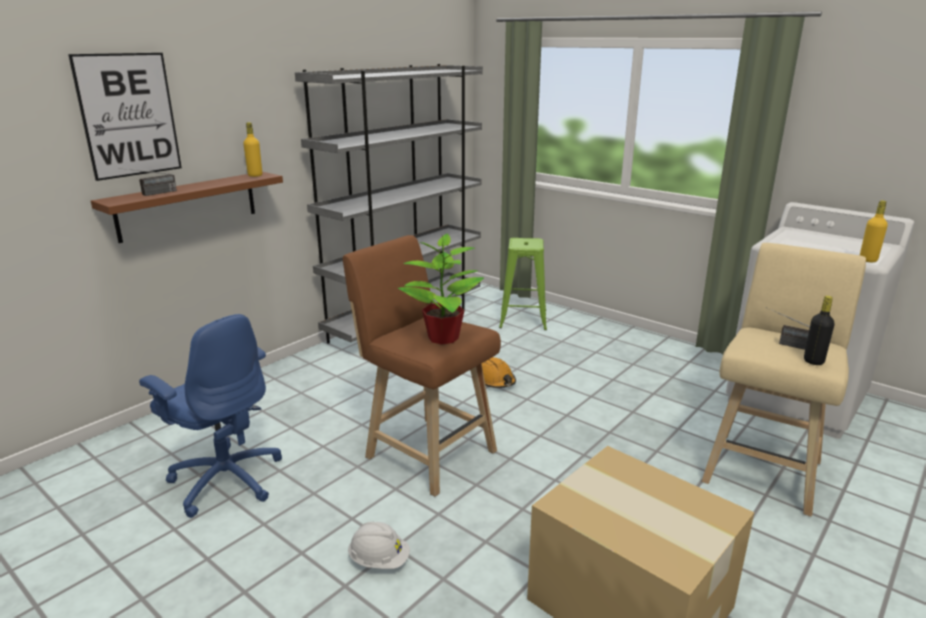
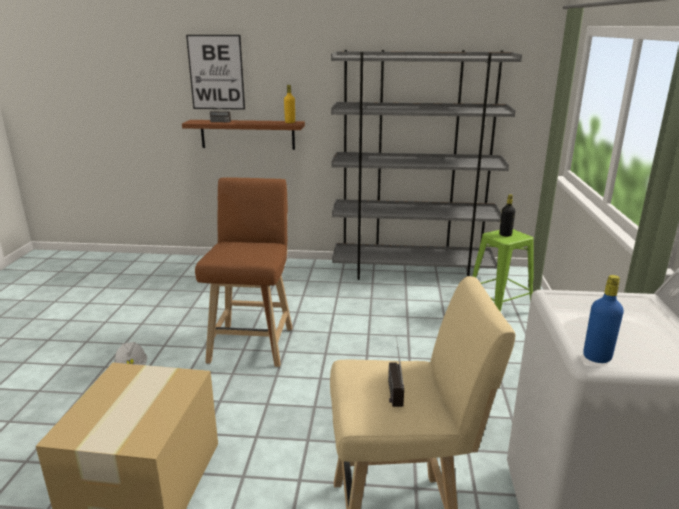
camera: 55 degrees right, 0 degrees up
(226, 479) = (171, 298): blue office chair -> none
(442, 338) = (234, 254): potted plant -> none
(495, 381) = (376, 334): orange hard hat -> none
(813, 361) = (365, 406): black bottle -> black bottle (505, 234)
(868, 260) = (597, 357): yellow bottle -> blue bottle

